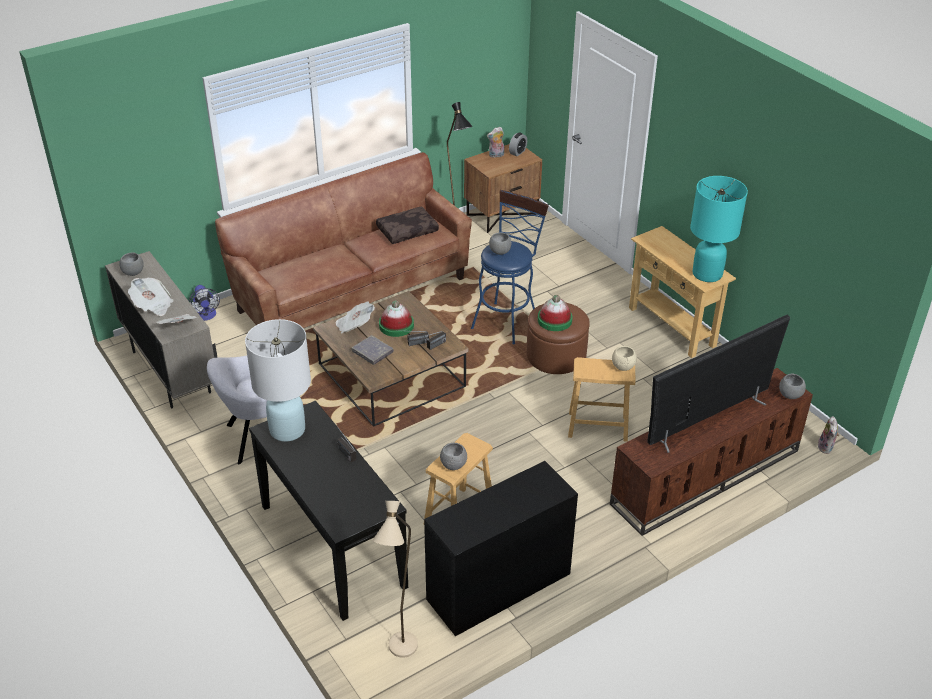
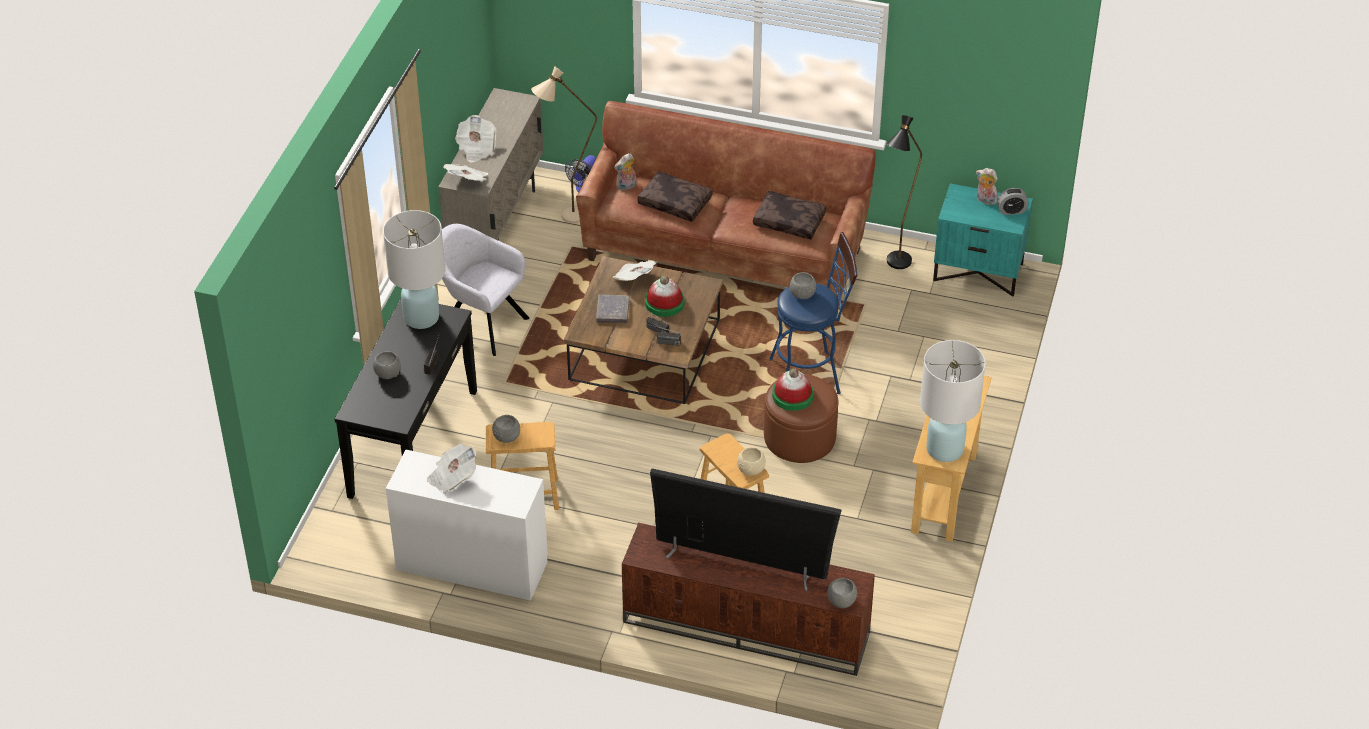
camera: 50 degrees right, 5 degrees up
(133, 272) = (502, 108): grey bowl -> grey bowl (387, 374)
(322, 263) = (676, 202): none -> brown pillow
(401, 654) = (348, 550): beige floor lamp -> beige floor lamp (565, 218)
(488, 509) = (452, 478): none -> newspaper
(499, 587) = (471, 565): black desk -> white desk
(502, 214) = (978, 271): brown nightstand -> turquoise nightstand
(707, 274) = (945, 449): turquoise table lamp -> white table lamp
(826, 448) = (885, 695): plush toy -> plush toy (626, 187)

